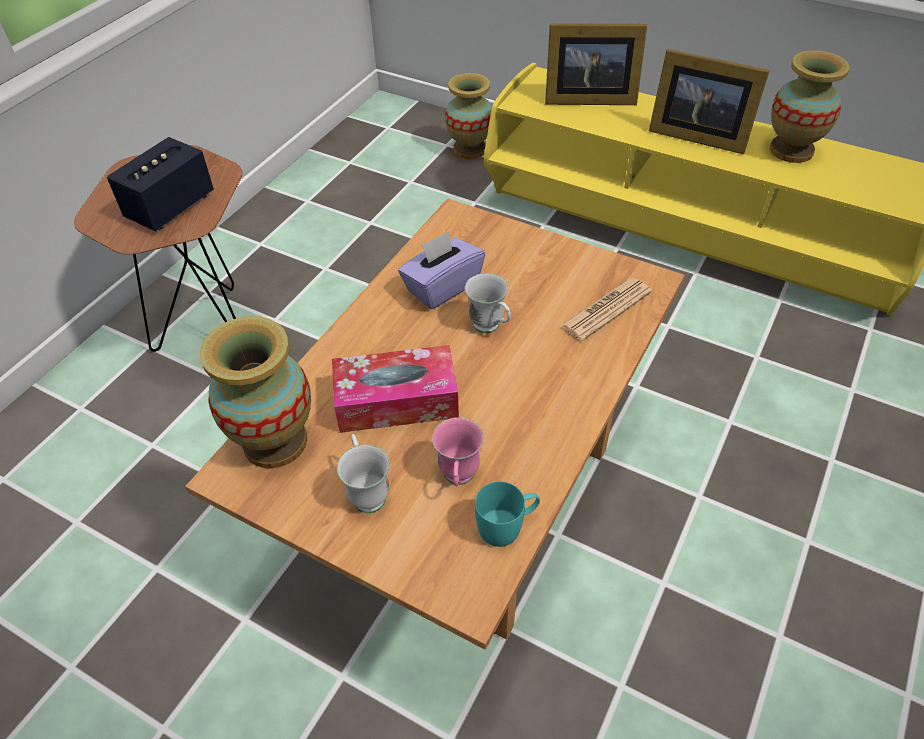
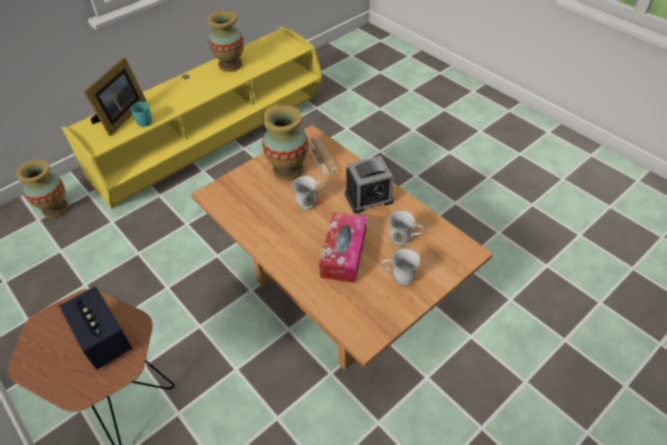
camera: 70 degrees left, 0 degrees up
(275, 442) = (349, 313): vase -> vase (288, 170)
(442, 287) = (268, 214): purple tissue box -> none
(458, 479) = (404, 240): pink mug -> white mug
(507, 525) = (436, 229): turquoise mug -> turquoise mug (145, 120)
(541, 401) = (369, 197): none -> alarm clock
(695, 135) = (191, 90): picture frame -> none

